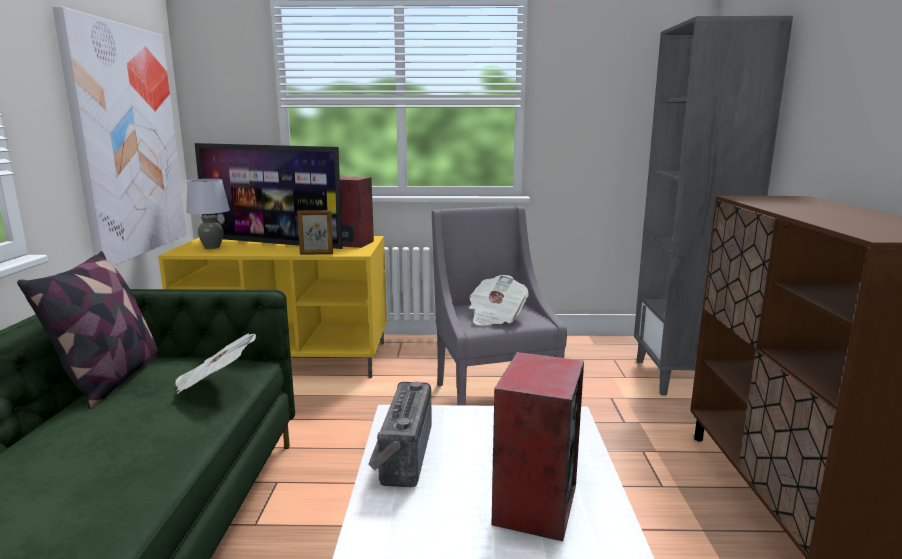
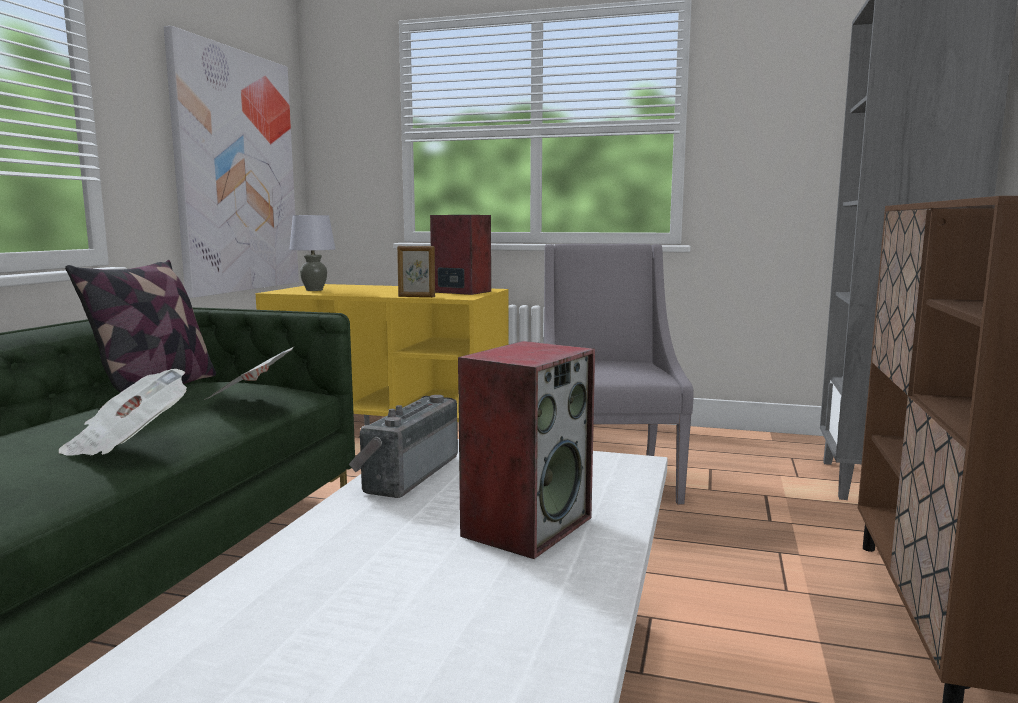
camera: 15 degrees right, 5 degrees down
(273, 243) = (379, 289): television -> none
(495, 316) = (606, 371): newspaper -> newspaper (128, 443)

